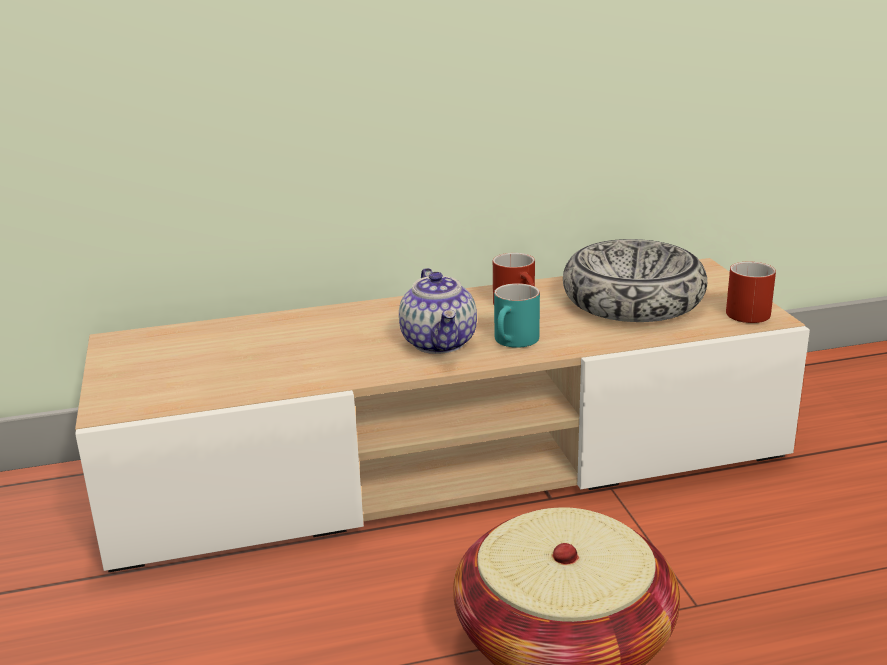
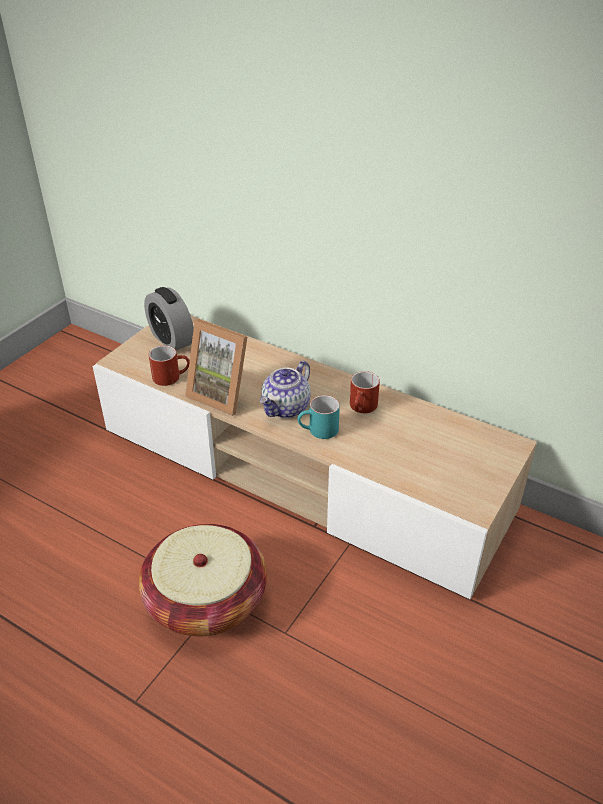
camera: 45 degrees right, 15 degrees up
(155, 358) = (171, 339): none -> alarm clock
(336, 368) = (222, 394): none -> picture frame
(632, 301) = (425, 444): bowl -> none
(750, 311) = (476, 497): red mug -> red mug (171, 376)

